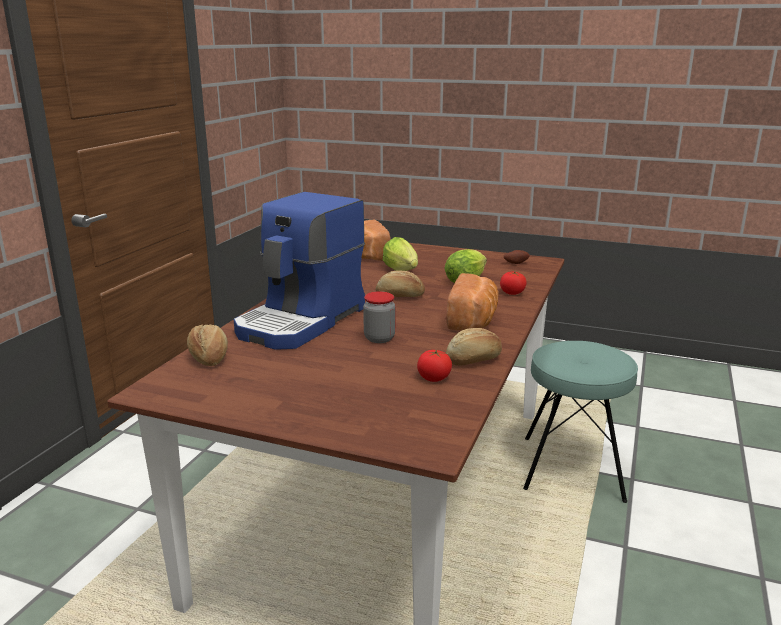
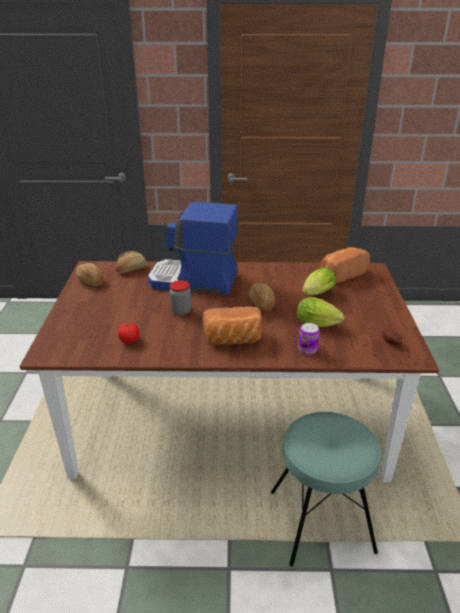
camera: 70 degrees right, 10 degrees up
(474, 360) = (162, 351): bread -> bread (90, 281)
(512, 293) = (307, 350): tomato -> can

